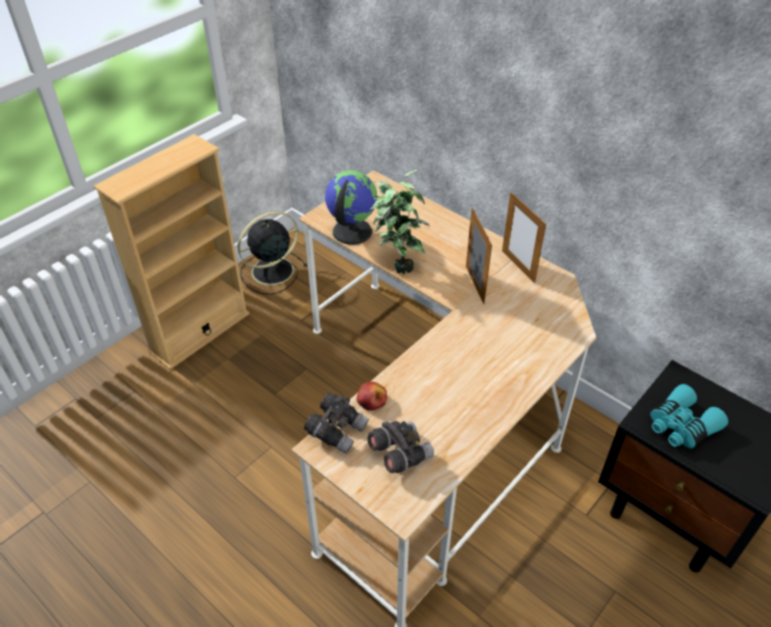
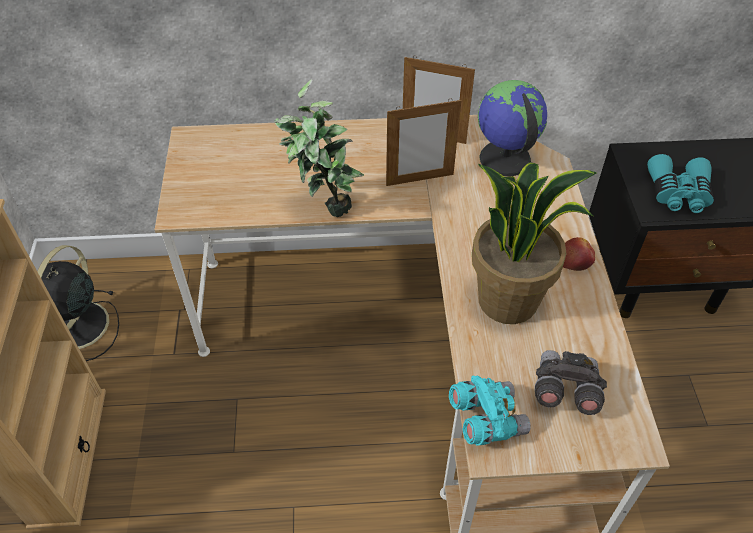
camera: 45 degrees left, 5 degrees up
(337, 430) = (486, 419): grey binoculars -> turquoise binoculars
(351, 231) = (233, 206): globe -> globe (504, 159)
(371, 400) = (476, 361): apple -> apple (575, 259)
(435, 384) = (508, 299): none -> potted plant
(474, 284) = (420, 179): picture frame -> picture frame turned 135 degrees clockwise

